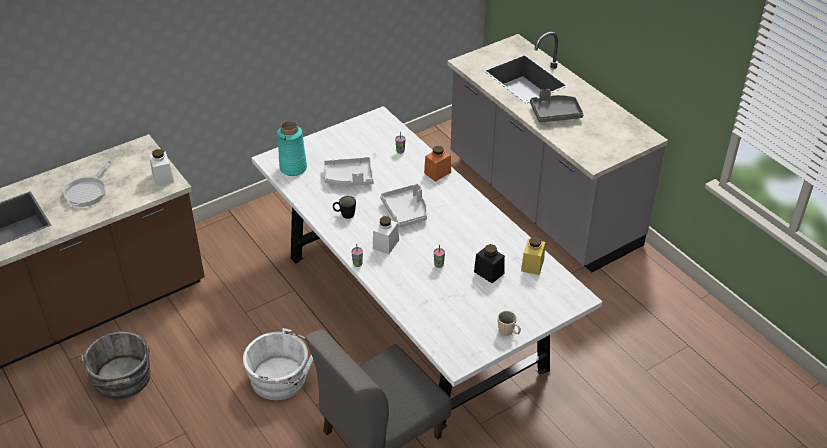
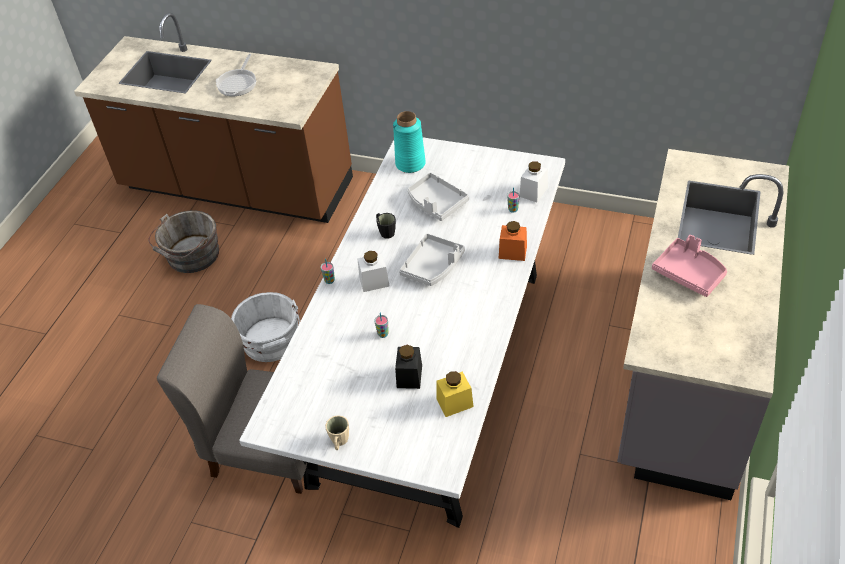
camera: 55 degrees right, 5 degrees up
(87, 192) = (238, 83): frying pan -> frying pan turned 60 degrees counterclockwise
(163, 177) = (294, 104): white jar -> white jar (533, 192)
(555, 114) = (689, 273): grey tray -> pink tray

